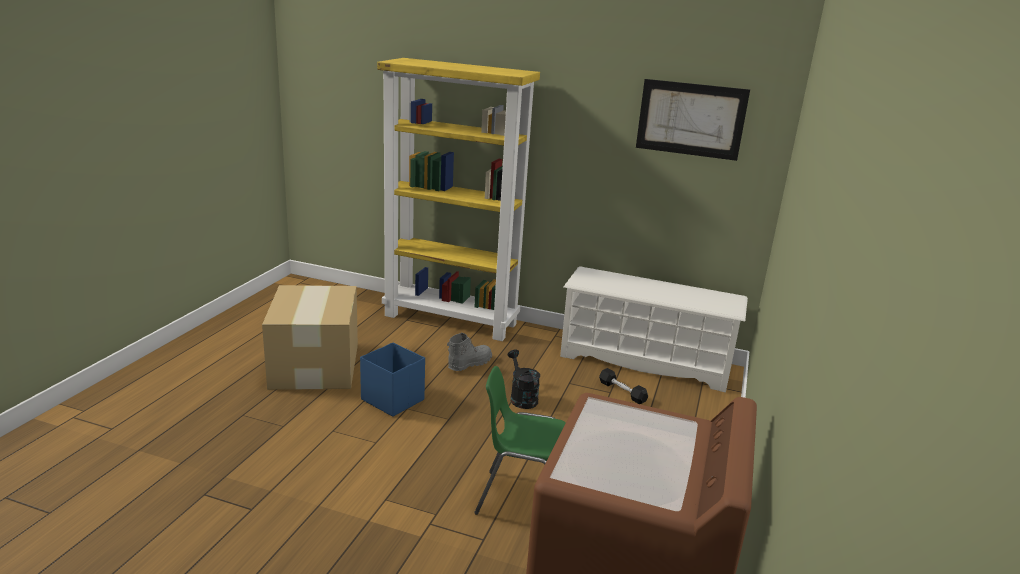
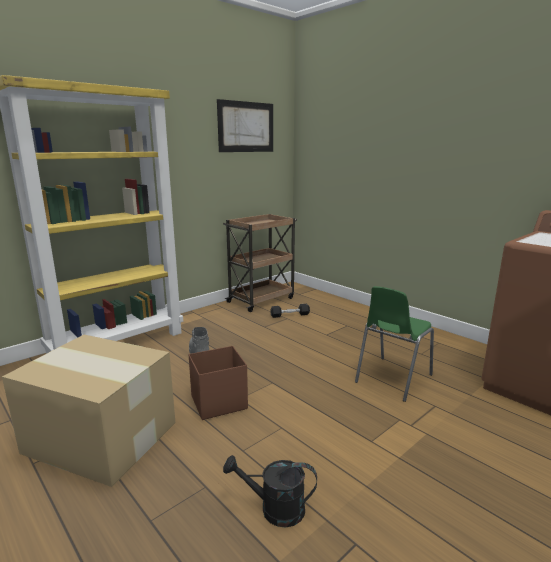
camera: 60 degrees left, 5 degrees down
(392, 399) = (218, 402): blue storage box -> brown storage box
(521, 397) = (267, 346): black watering can -> black watering can (274, 509)
(645, 361) = (261, 300): white shoe rack -> brown cart

